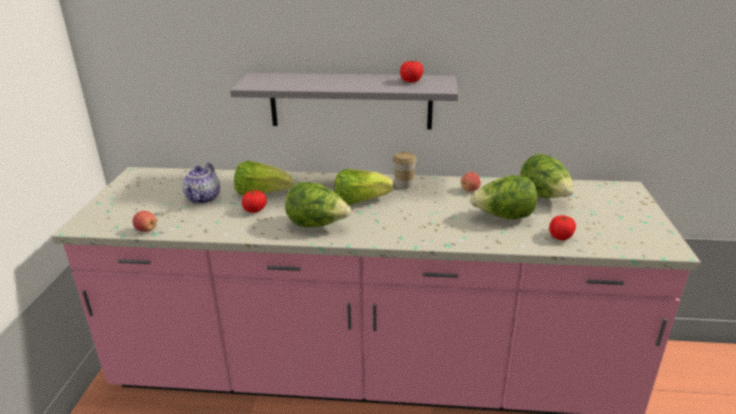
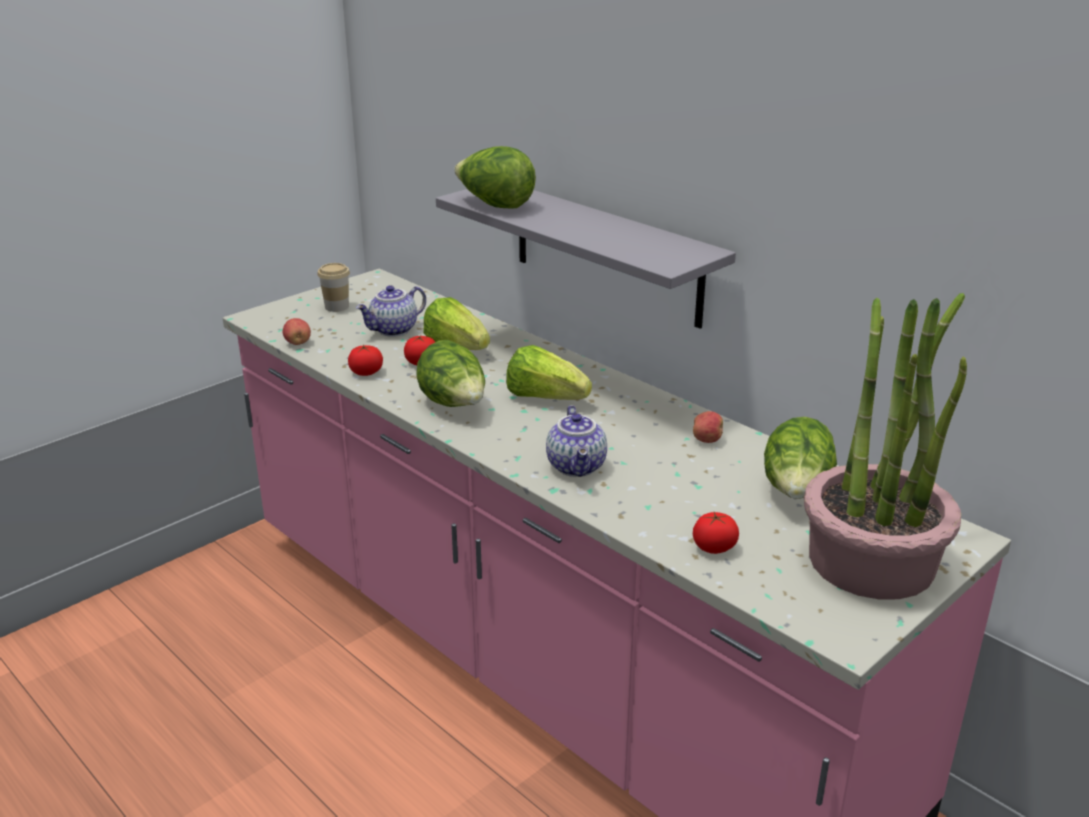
camera: 40 degrees right, 0 degrees up
(404, 184) = (633, 399): cup -> cup (337, 307)
(411, 81) = (654, 243): tomato -> tomato (366, 372)
(438, 228) = (578, 467): none -> teapot
(503, 217) = (684, 491): lettuce -> lettuce (495, 205)
(619, 212) = (872, 560): none -> potted plant

